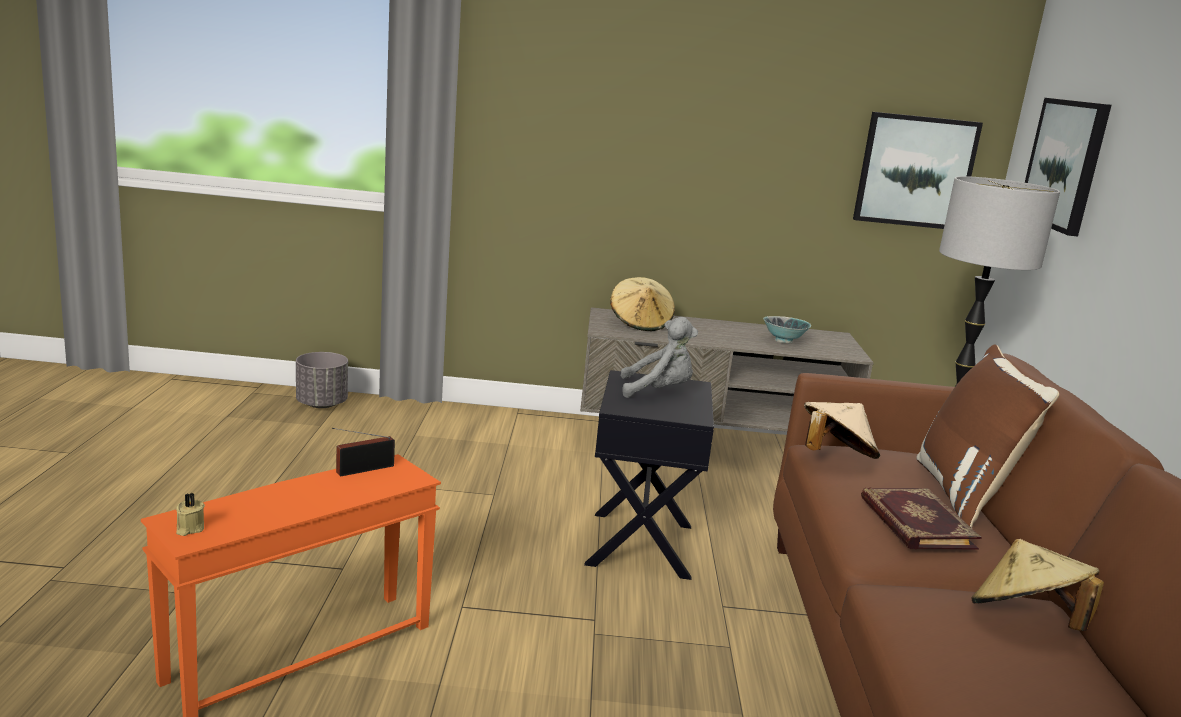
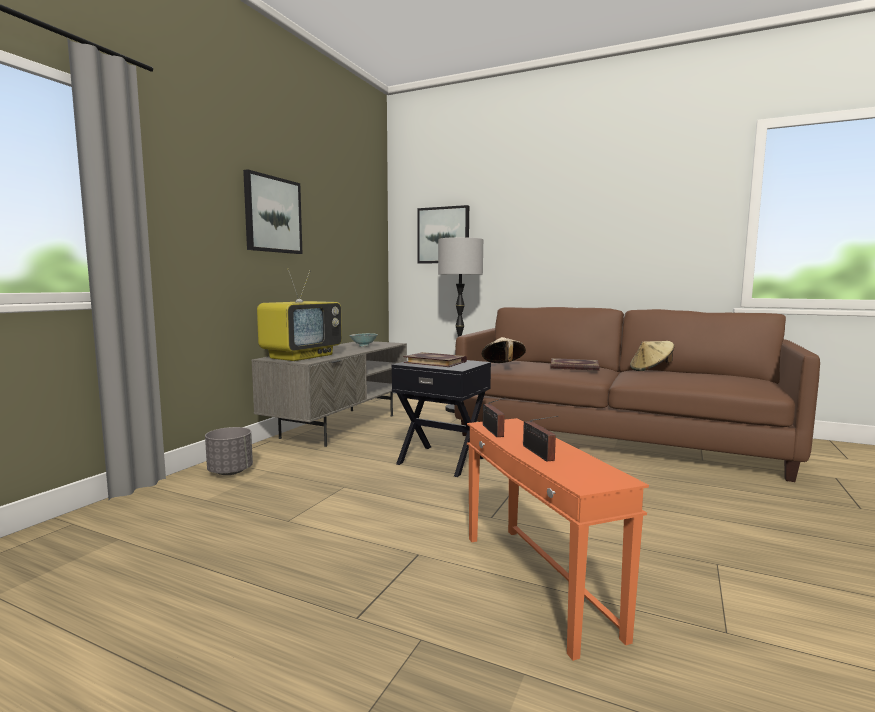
camera: 65 degrees left, 10 degrees down
(189, 529) = (598, 479): beige candle -> none
(275, 497) = (539, 454): none -> radio
(322, 404) = (64, 533): grey planter -> grey planter (230, 471)
(640, 323) = (301, 356): beige hat -> television
(658, 391) = (435, 362): grey plush toy -> book
(915, 171) = (365, 249): picture -> picture (272, 215)
(965, 496) = (545, 361): brown pillow -> none

